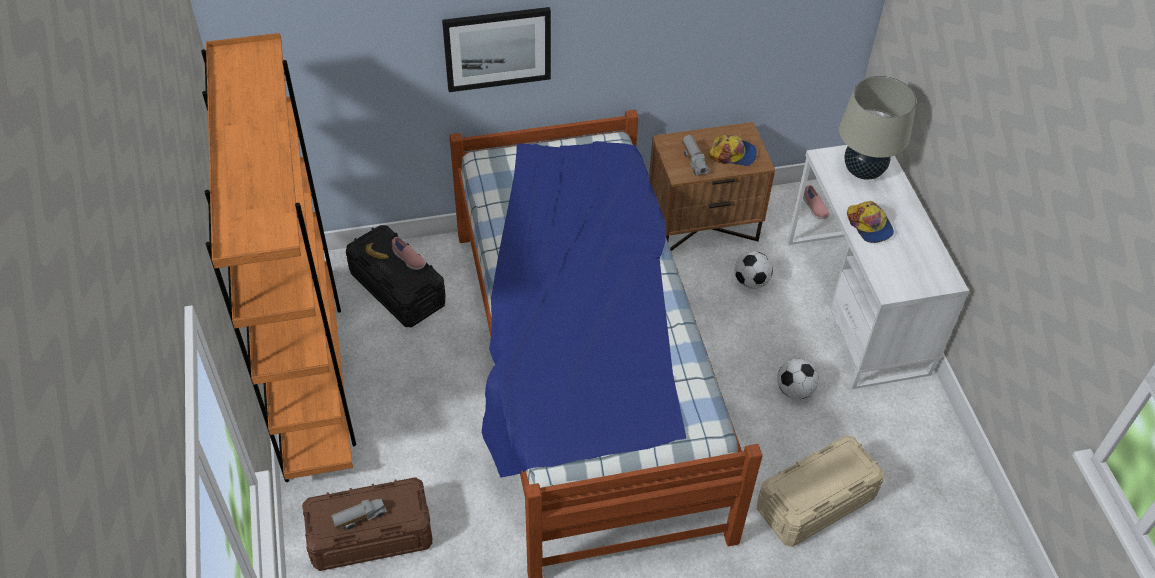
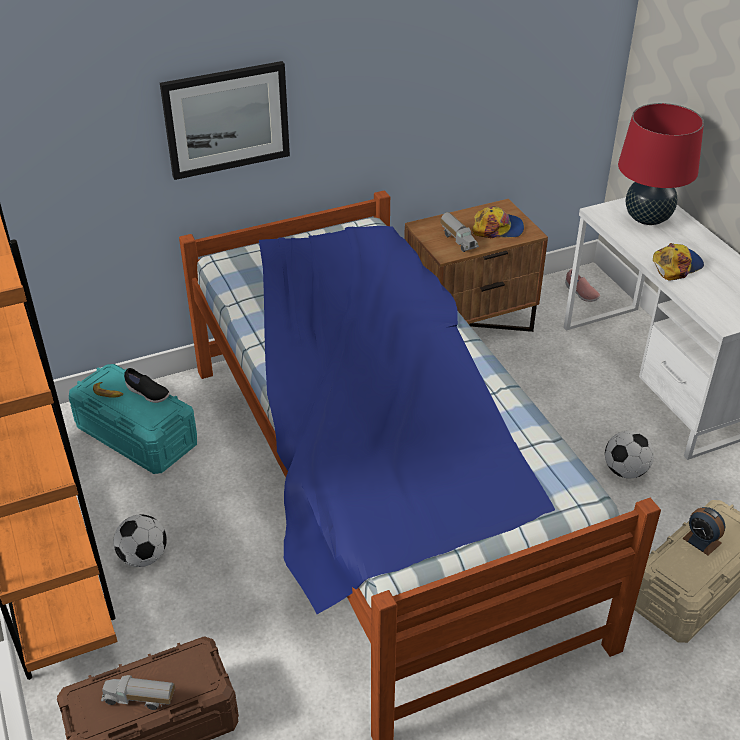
camera: 10 degrees left, 10 degrees down
(360, 517) = (139, 699): toy truck -> toy truck turned 135 degrees counterclockwise
(398, 288) = (137, 435): black storage box -> turquoise storage box
(408, 259) = (147, 394): pink shoe -> black shoe
(751, 282) = (539, 370): football -> football (144, 557)
(823, 469) = (702, 540): none -> alarm clock
(863, 171) = (647, 218): beige table lamp -> red table lamp
(869, 225) = (676, 265): cap -> cap turned 90 degrees counterclockwise

